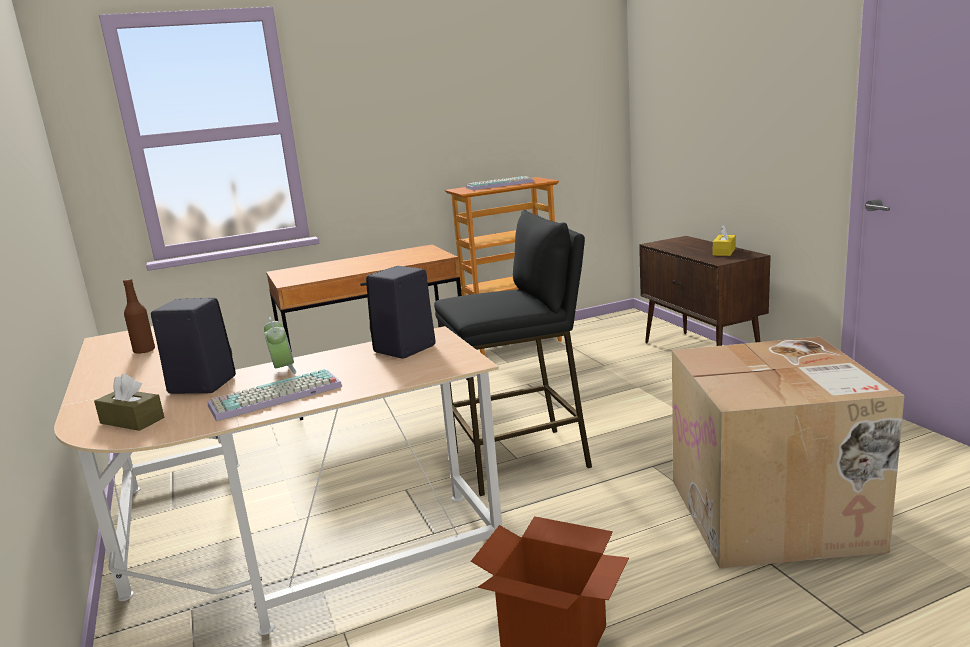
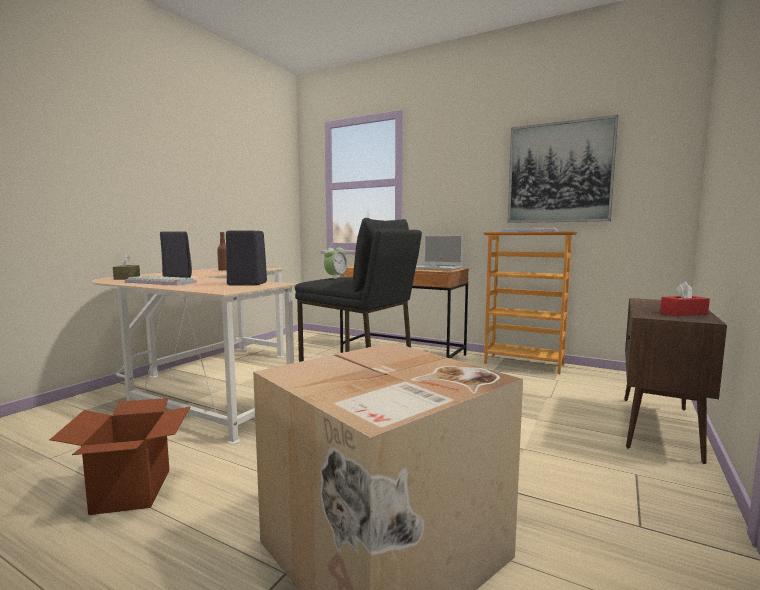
camera: 50 degrees right, 10 degrees down
(283, 369) = (202, 279): alarm clock -> alarm clock (335, 277)
(412, 254) = (438, 269): none -> laptop
(508, 107) = (559, 173): none -> picture
(724, 252) = (683, 313): yellow tissue box -> red tissue box

